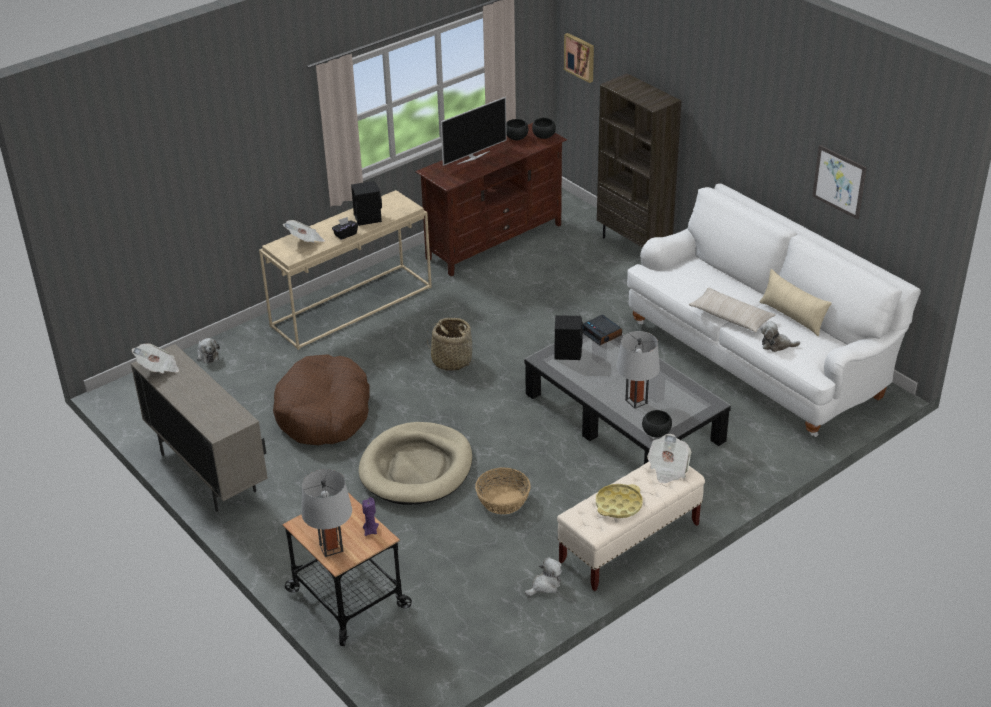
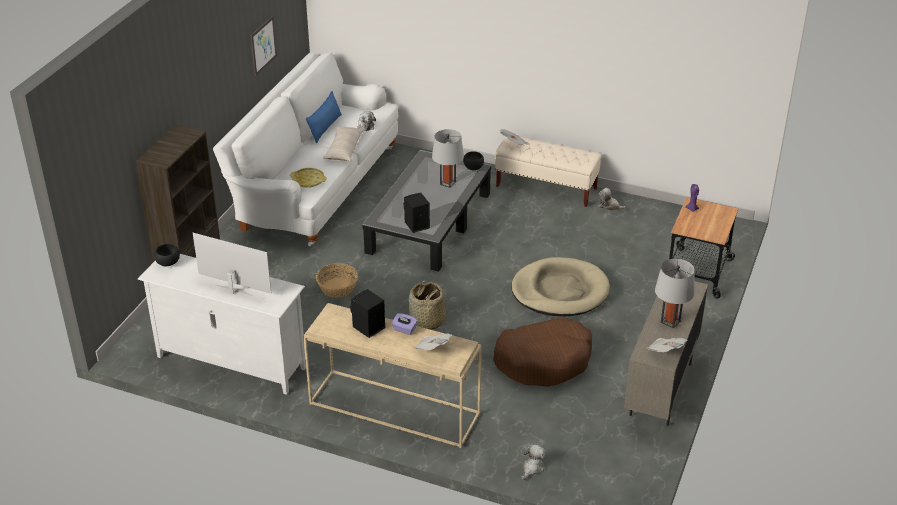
camera: 120 degrees left, 0 degrees up
(331, 548) = (720, 217): grey table lamp -> grey table lamp (670, 321)
(345, 234) = (404, 329): black tissue box -> purple tissue box
(494, 241) = (231, 362): brown tv stand -> white tv stand
(503, 500) = (555, 244): basket -> basket (337, 287)
(516, 138) = (179, 278): black bowl -> none
(580, 57) = (94, 206): picture -> none
(602, 334) = (381, 217): alarm clock -> none
(618, 504) = (562, 152): yellow tray -> yellow tray (308, 180)
(792, 317) = (325, 128): beige pillow -> blue pillow

